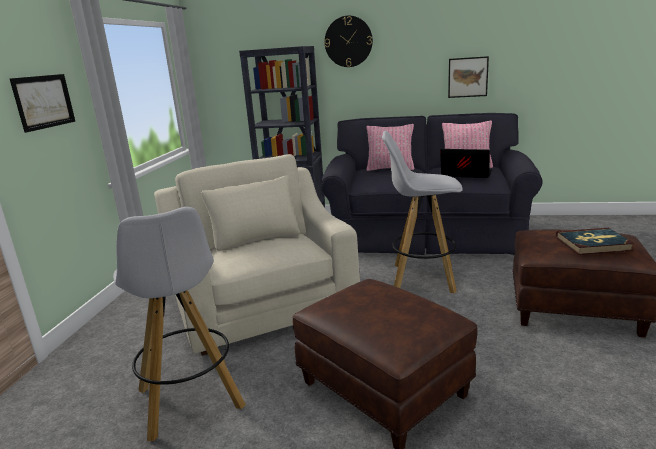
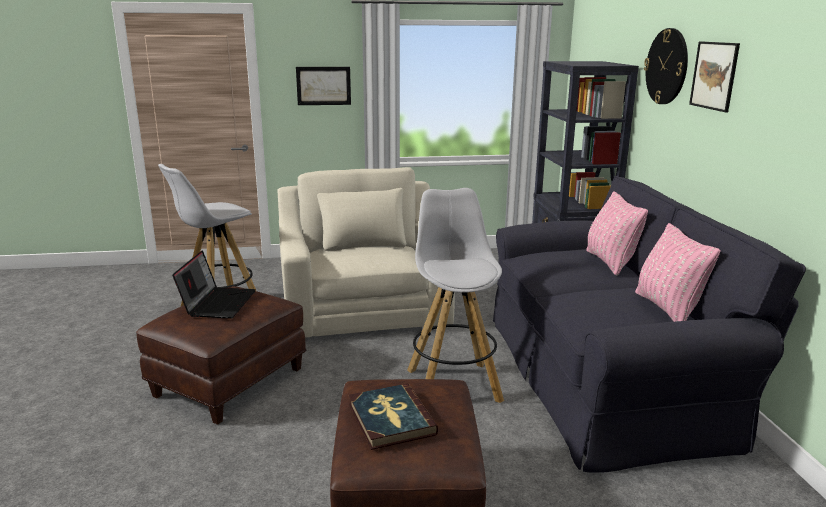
camera: 70 degrees right, 0 degrees up
(262, 302) = (363, 308): beige armchair -> beige armchair turned 60 degrees counterclockwise
(465, 175) = (603, 306): laptop -> laptop (218, 303)
(467, 77) = (773, 164): picture -> picture (714, 75)

